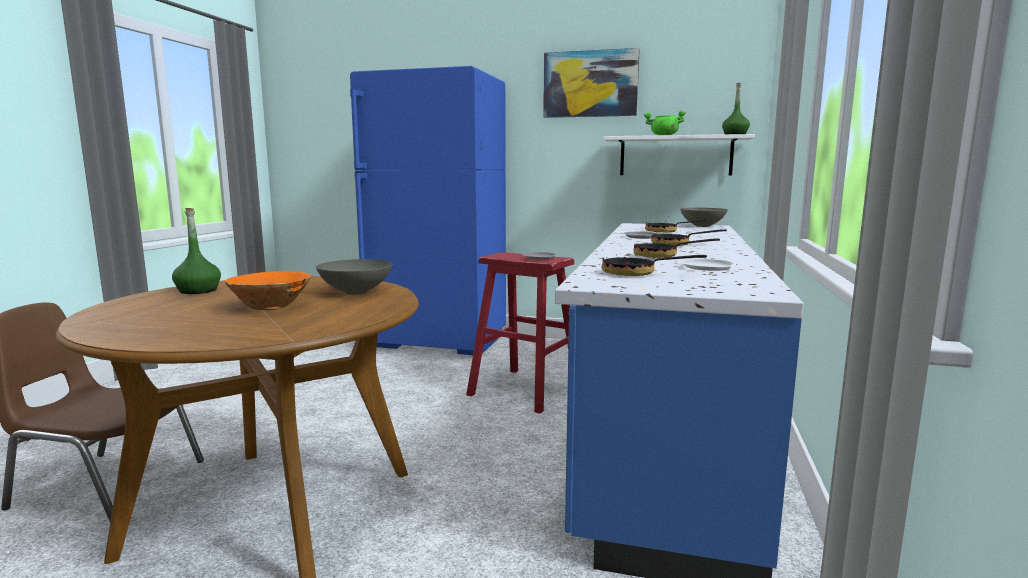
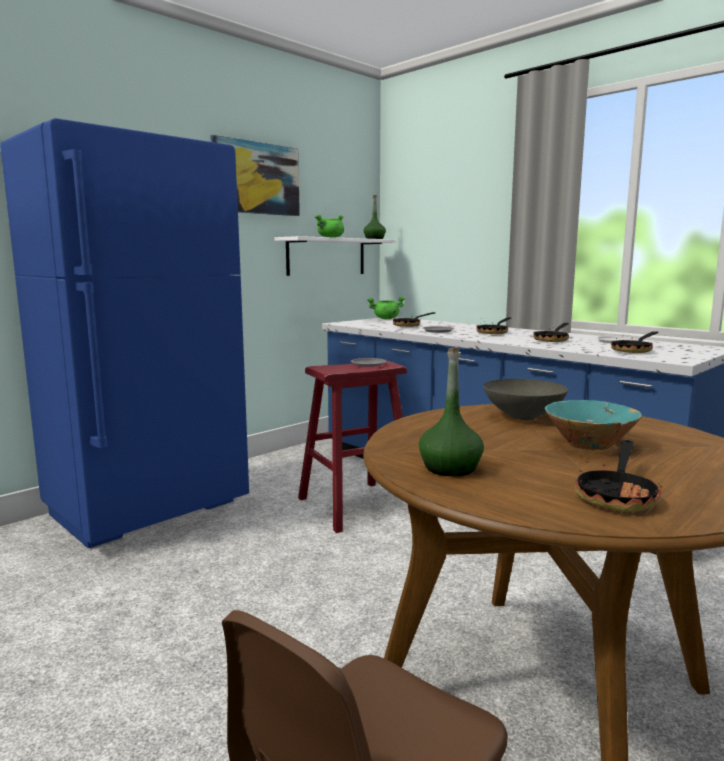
camera: 60 degrees left, 0 degrees up
(138, 316) = (617, 495): none -> frying pan
(270, 307) = (589, 445): orange bowl -> turquoise bowl
(702, 226) = (386, 319): grey bowl -> green cooking pot

